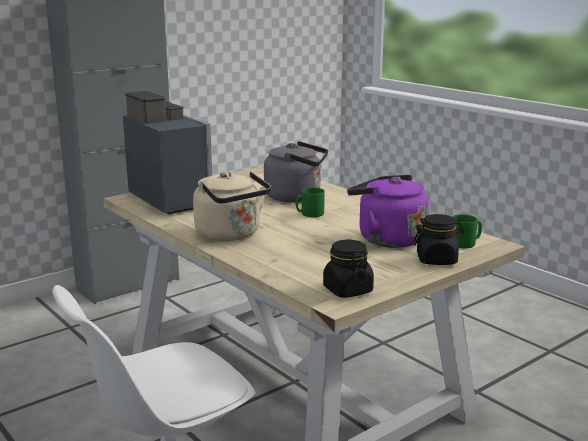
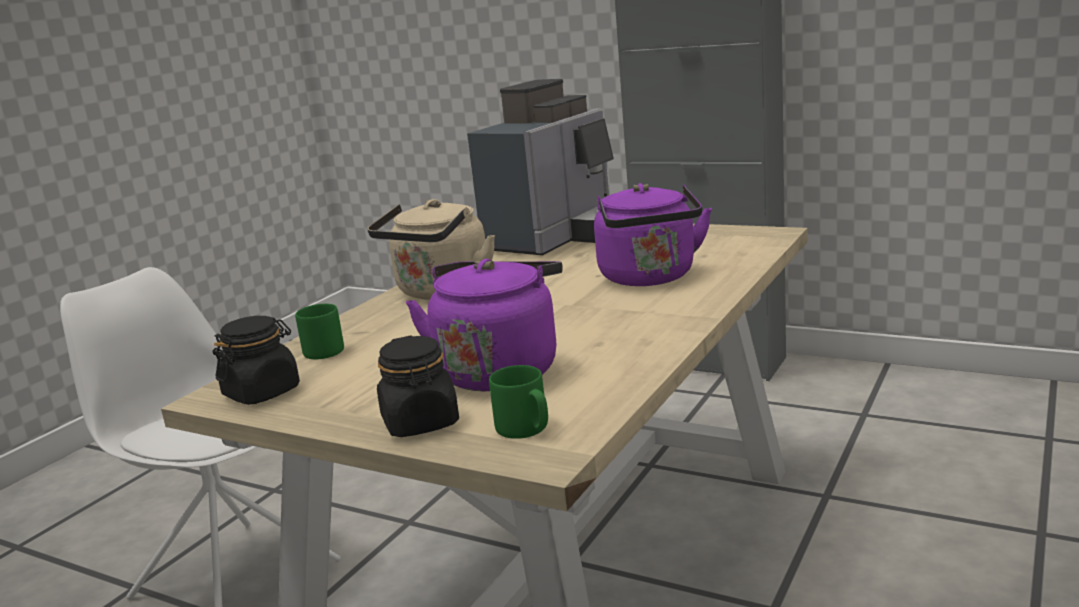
camera: 70 degrees right, 0 degrees up
(296, 197) = (650, 278): grey kettle -> purple kettle
(309, 214) = (573, 303): green mug -> green mug (321, 350)

